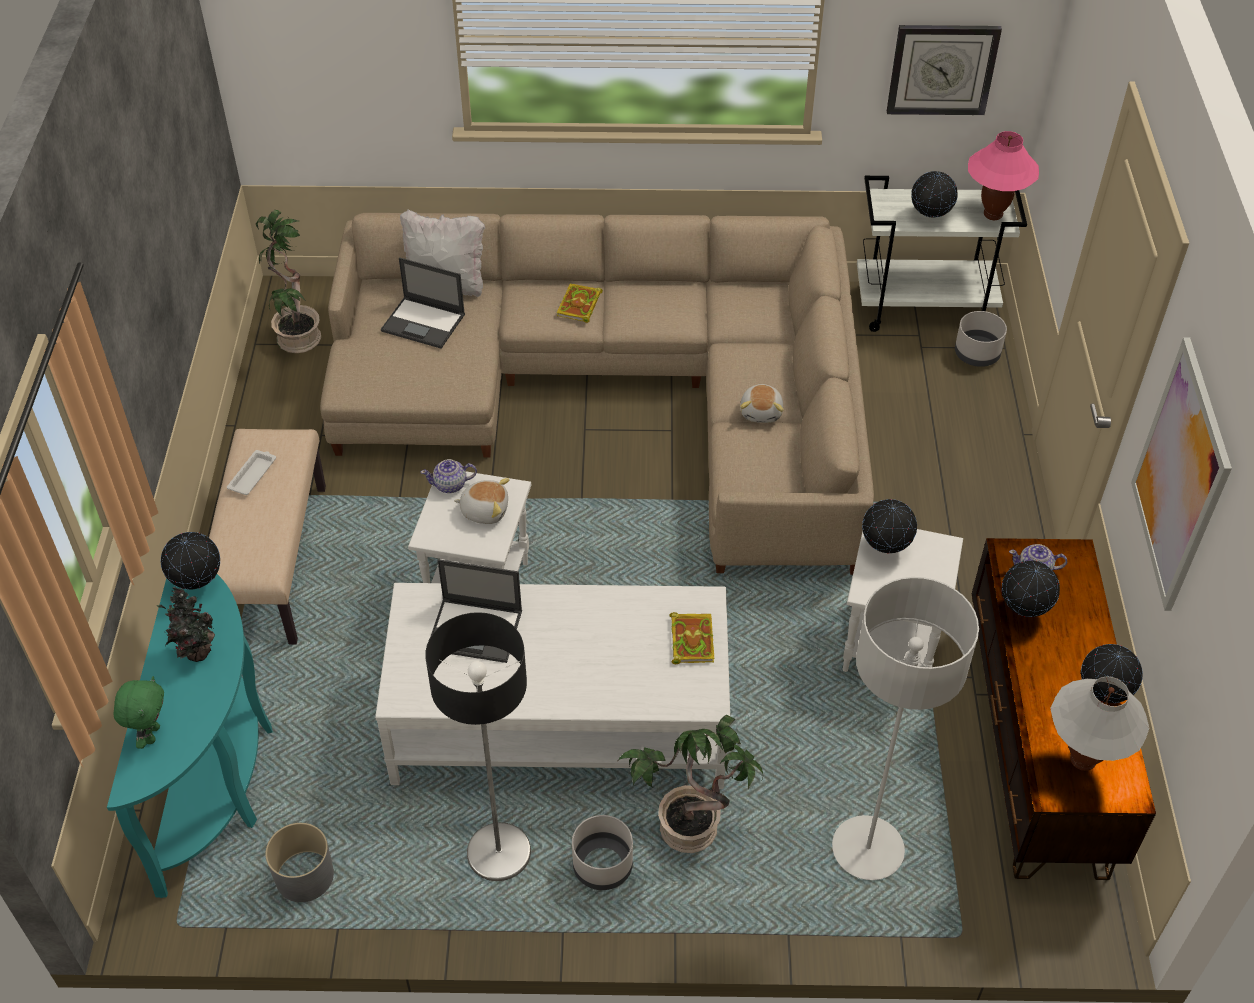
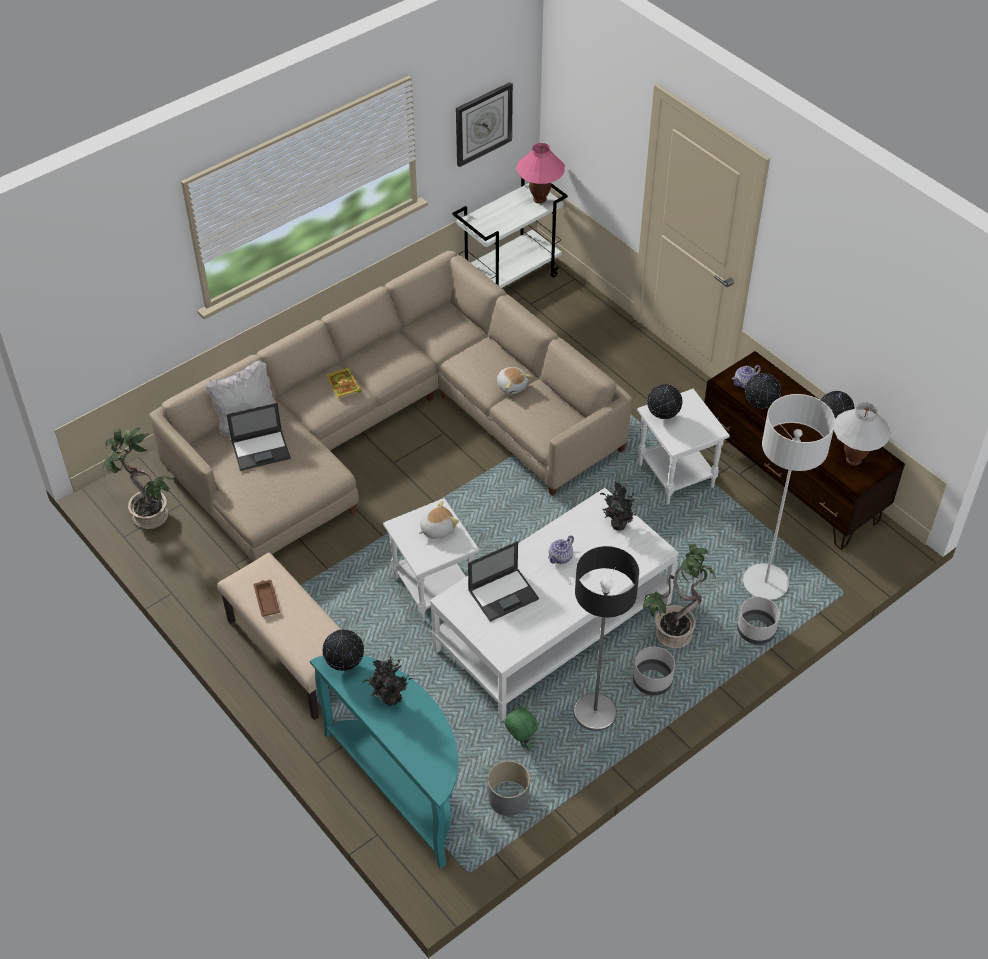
camera: 40 degrees left, 0 degrees up
(151, 734) = (417, 755): green plush toy -> green plush toy (520, 742)
(253, 474) = (266, 599): white tray -> brown tray
(450, 485) = (402, 527): teapot -> teapot (561, 557)
(691, 639) = (617, 525): book -> potted plant
(930, 217) = (508, 219): globe -> none
(976, 354) = (564, 291): grey planter -> grey planter (756, 631)
(1180, 476) = (829, 282): picture -> none

